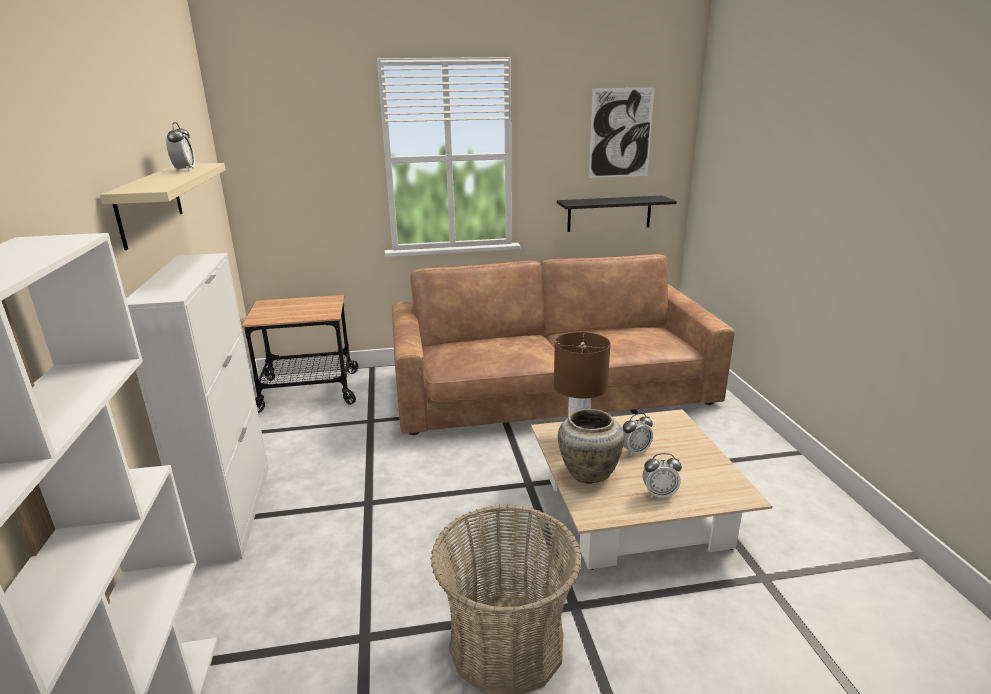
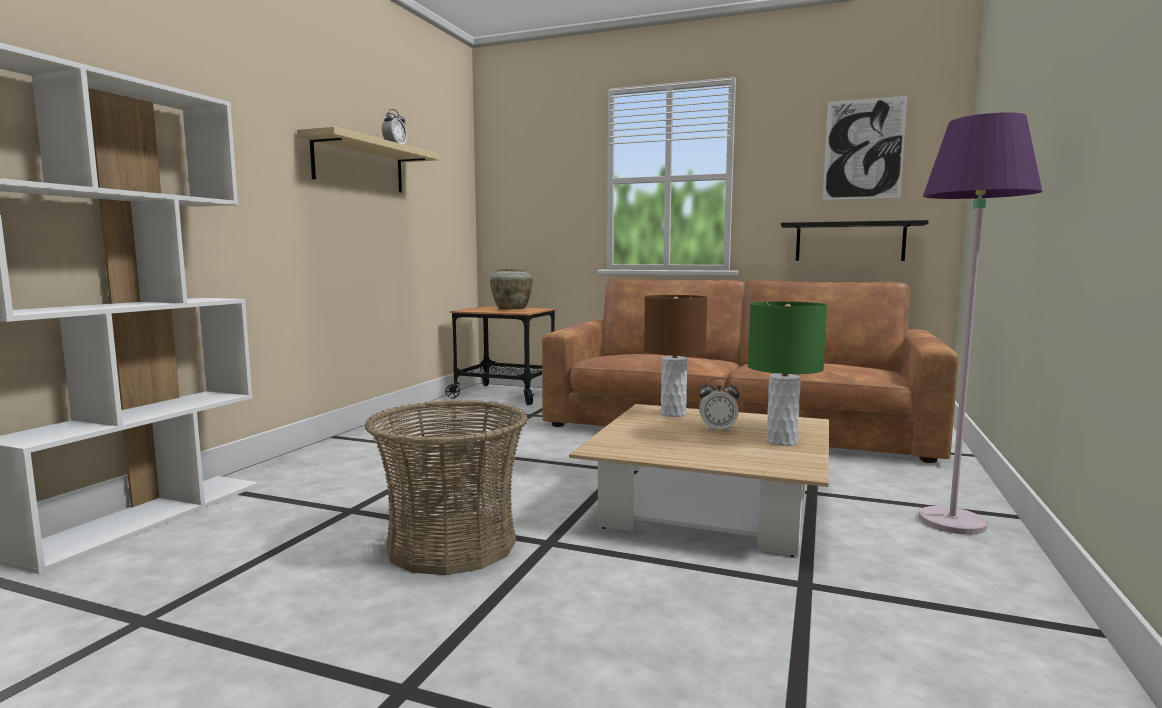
camera: 30 degrees right, 15 degrees down
(234, 511) = (362, 436): white cabinet -> none
(588, 472) = (642, 431): beige vase -> beige vase (512, 309)
(659, 494) = (696, 452): alarm clock -> none
(691, 455) = (782, 441): none -> green table lamp
(775, 472) = (952, 522): none -> purple floor lamp

